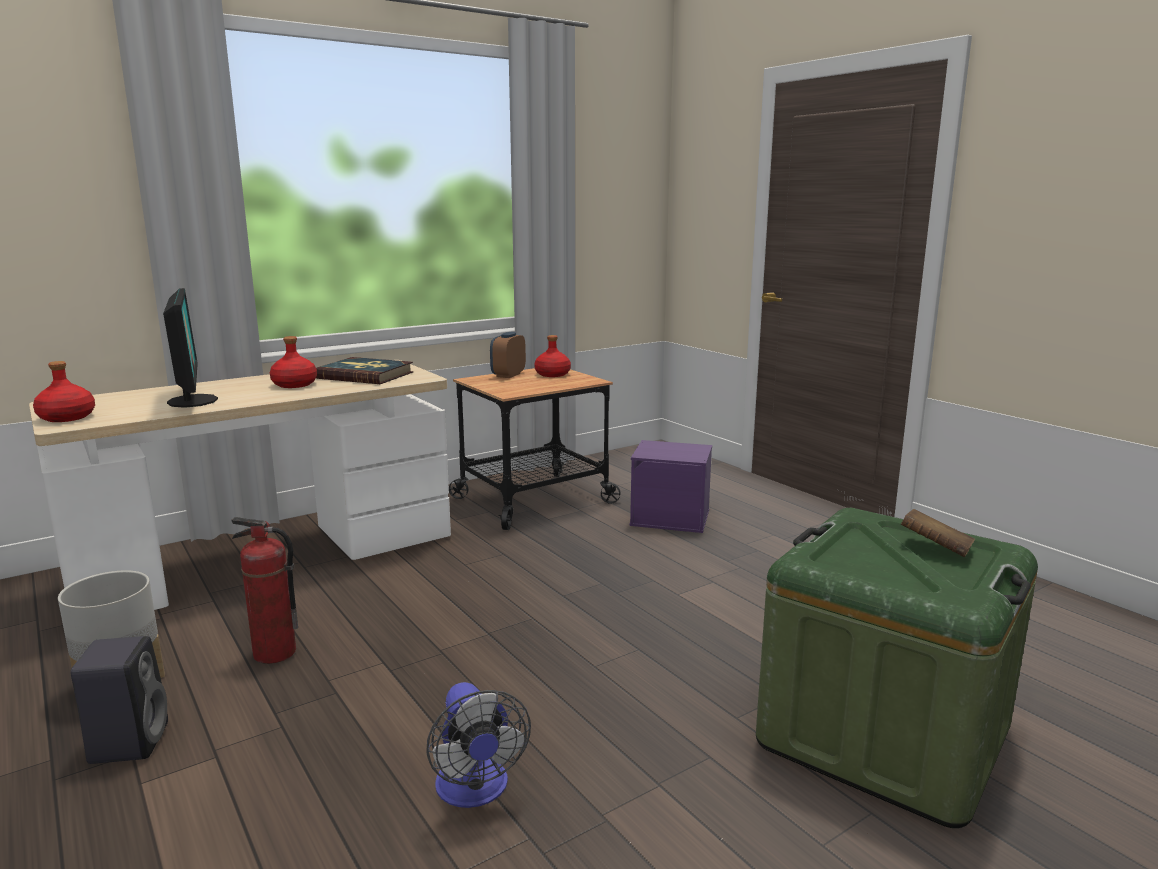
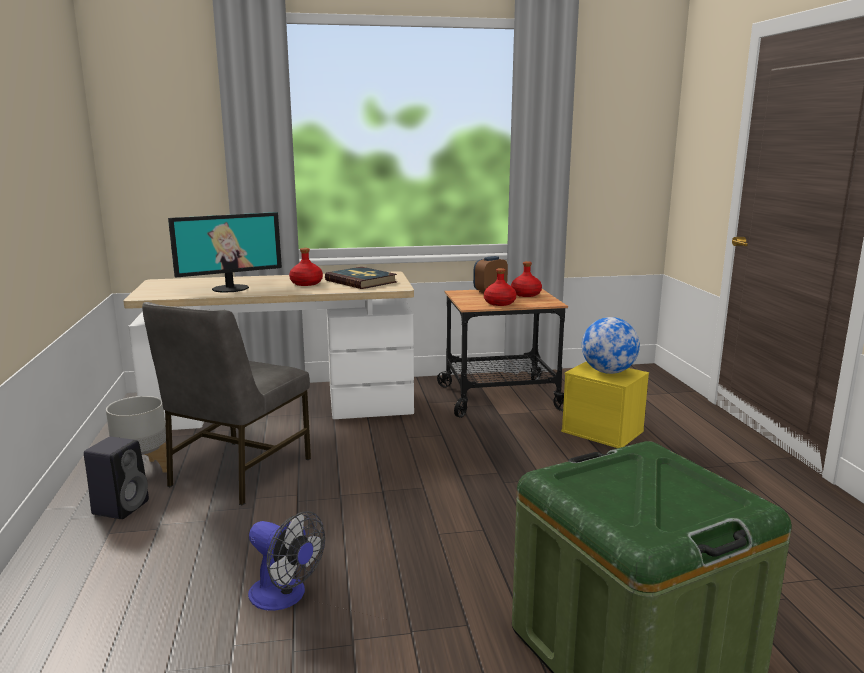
camera: 25 degrees right, 0 degrees up
(67, 417) = (151, 291): red bottle -> red bottle (499, 303)
(191, 401) = (230, 288): monitor -> monitor turned 60 degrees clockwise
(274, 653) = (237, 472): fire extinguisher -> grey chair
(475, 791) = (285, 596): fan -> fan turned 60 degrees counterclockwise
(671, 517) = (603, 431): purple storage box -> yellow storage box
(673, 450) = (608, 372): none -> globe
(935, 549) = (686, 491): brown book -> none

